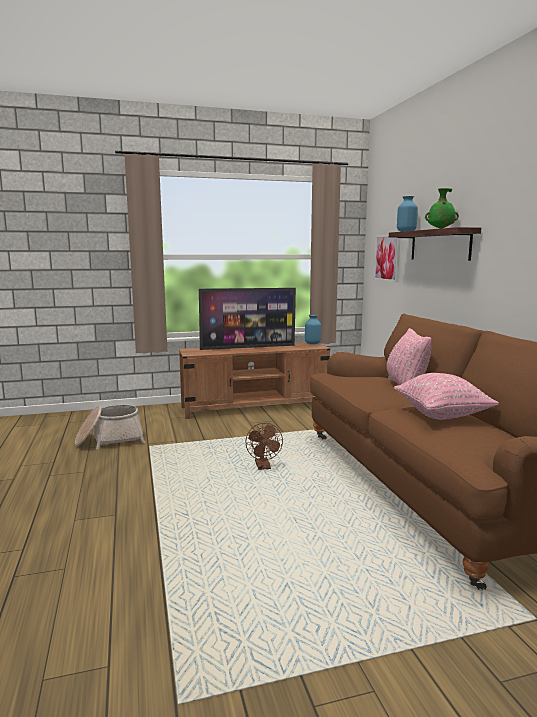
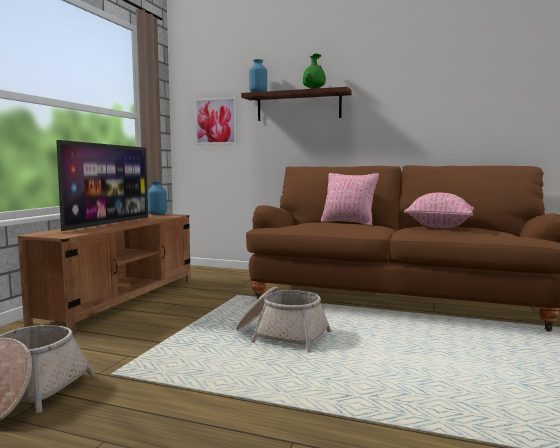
camera: 55 degrees left, 5 degrees down
(263, 467) = (281, 335): brown fan -> basket

